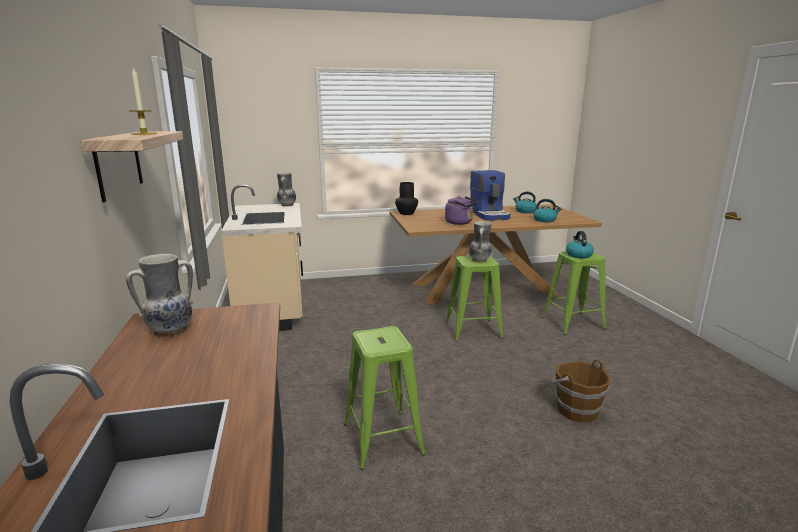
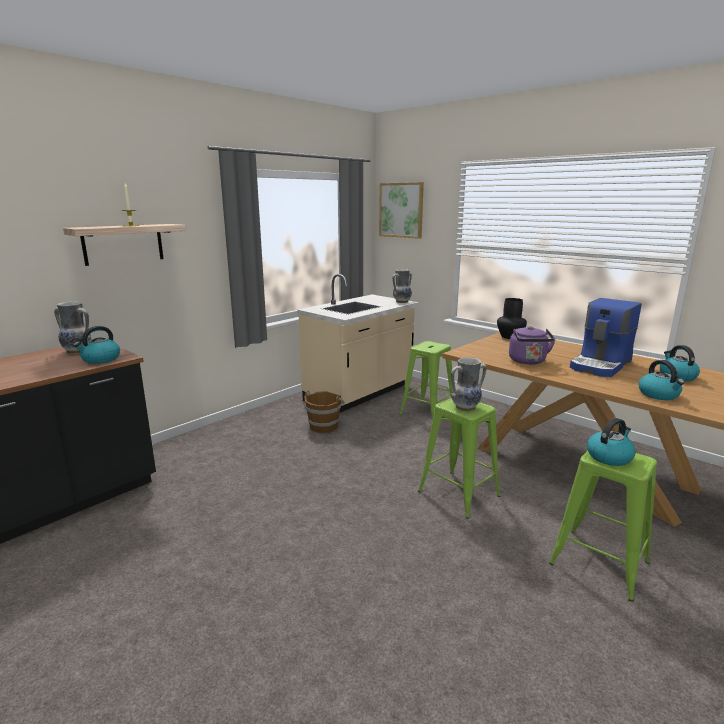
camera: 55 degrees right, 0 degrees up
(245, 321) = (100, 359): none -> kettle
(247, 113) = (401, 210): none -> picture
(382, 439) = (214, 513): green stool -> green stool (427, 412)
(576, 410) = (361, 620): brown bucket -> brown bucket (324, 426)

